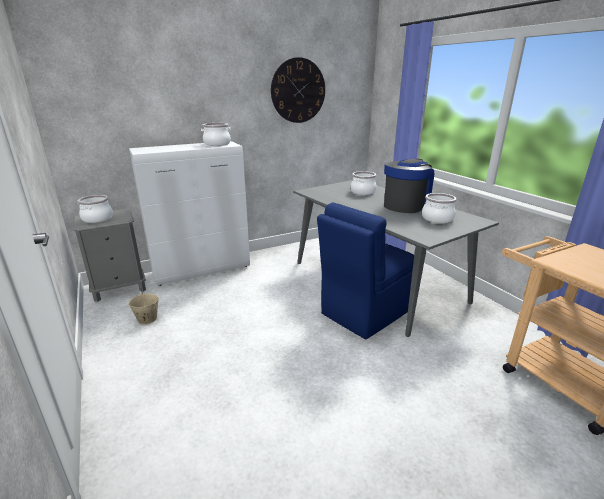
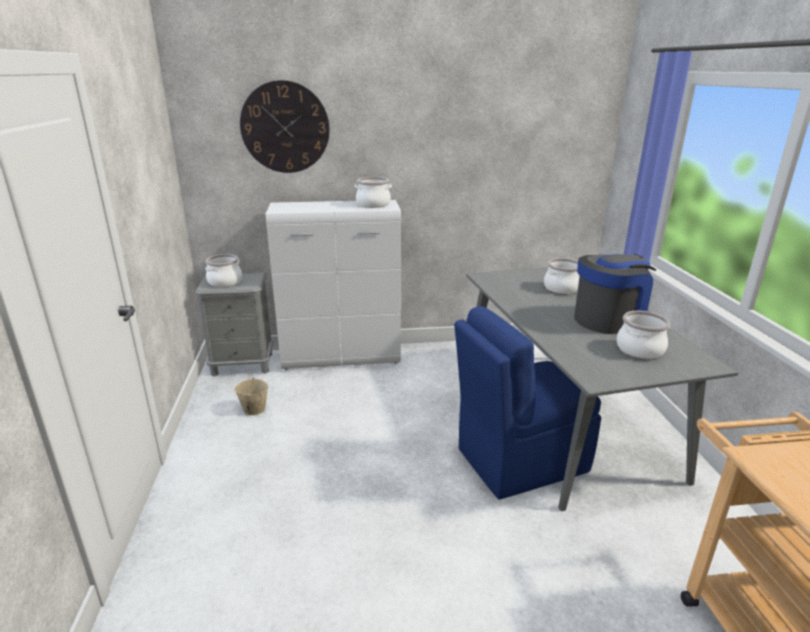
camera: 20 degrees right, 0 degrees up
(298, 91) = (496, 137): wall clock -> wall clock (285, 127)

